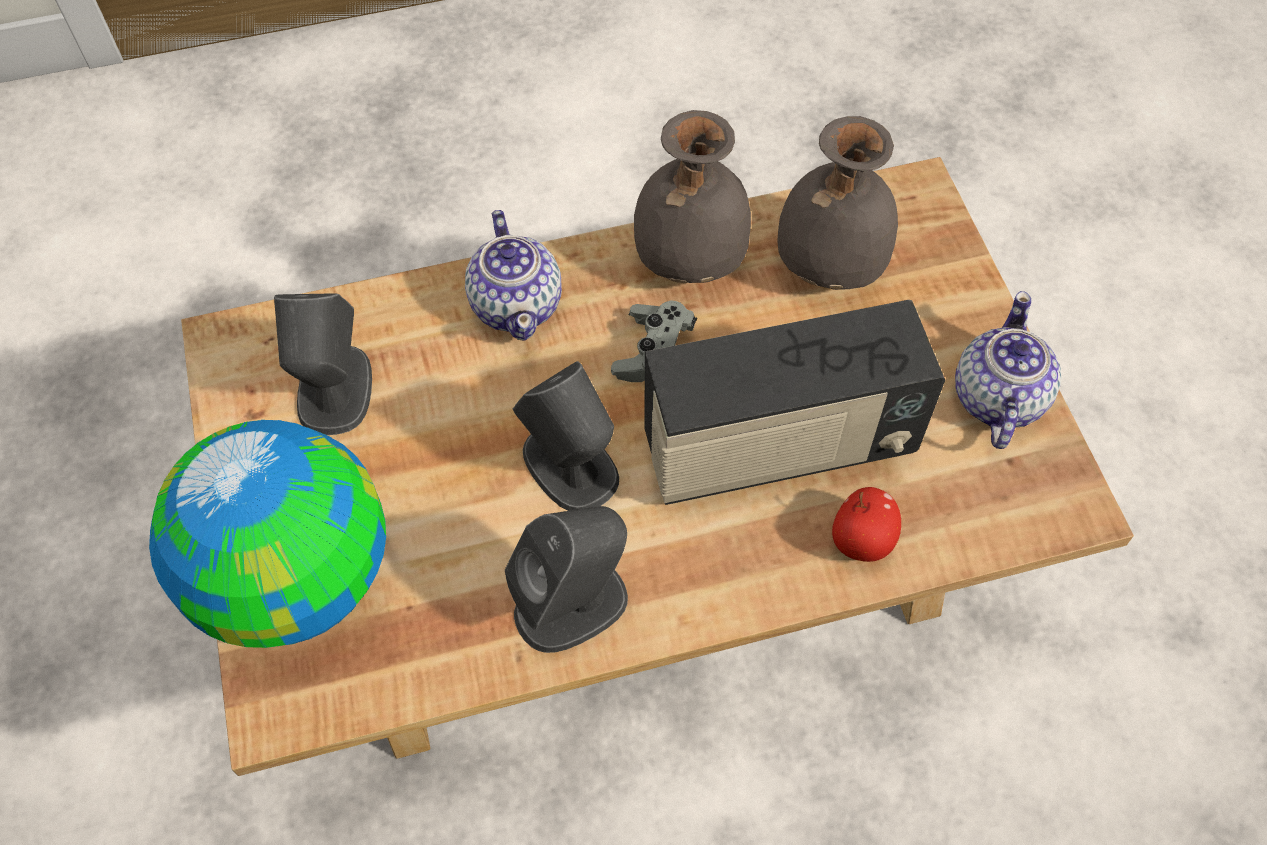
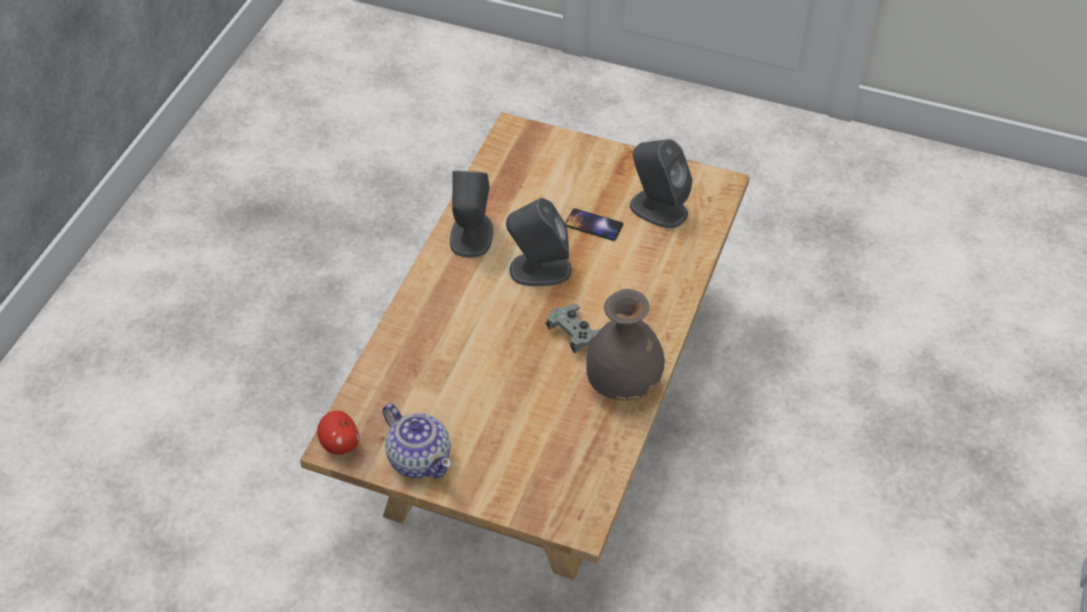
camera: 125 degrees right, 10 degrees down
(298, 577) = (567, 159): globe -> none
(427, 451) = (593, 225): none -> phone
(517, 304) = (653, 297): teapot -> none
(778, 448) = (477, 350): radio -> none
(828, 263) = (567, 443): grey vase -> none
(862, 539) = (402, 351): apple -> apple (340, 444)

